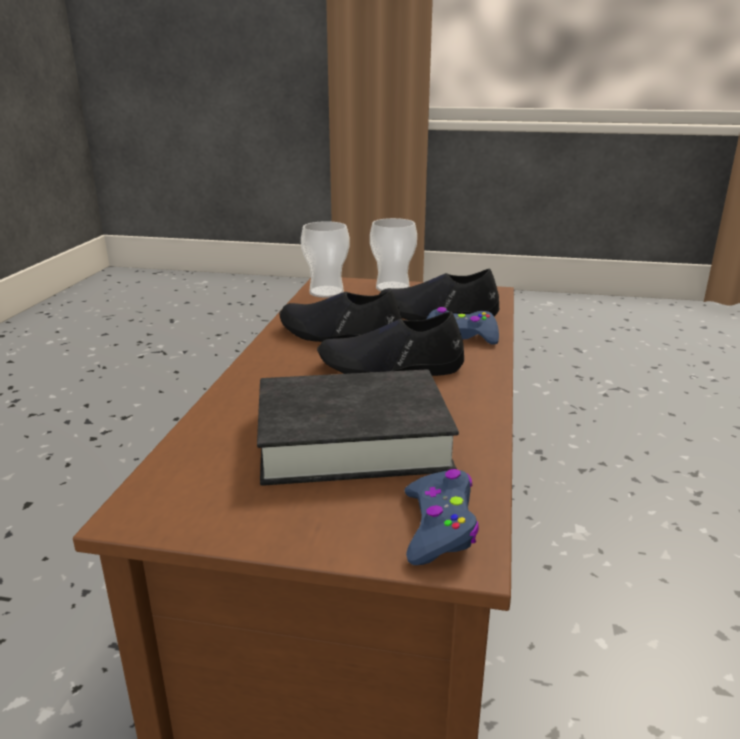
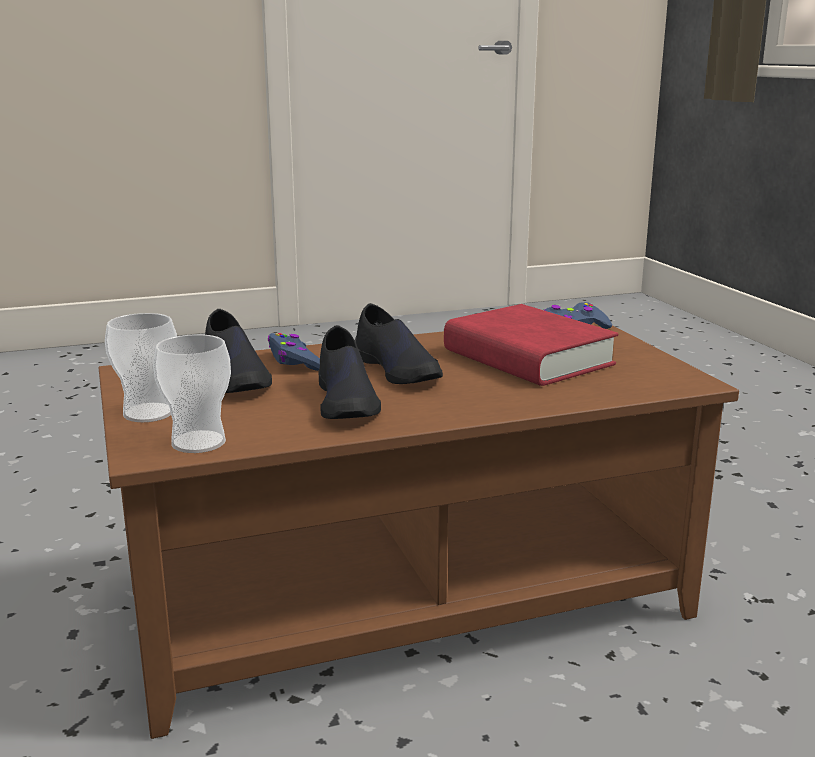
camera: 120 degrees left, 5 degrees down
(352, 439) = (527, 358): black book -> red book

